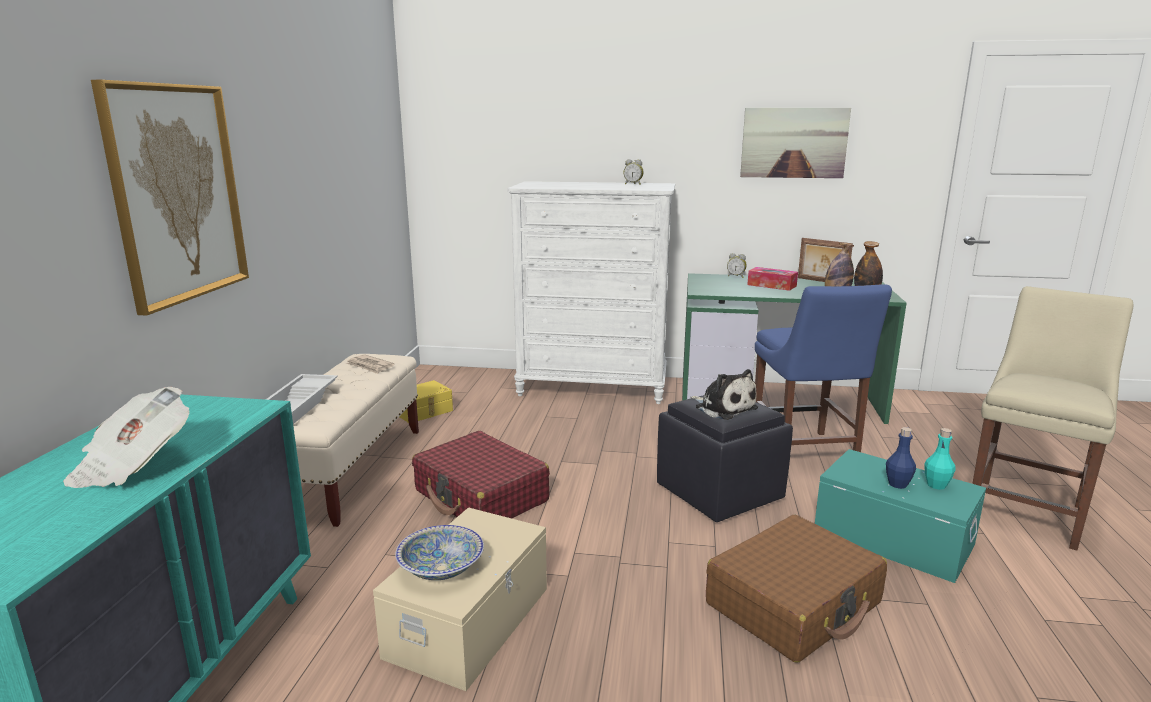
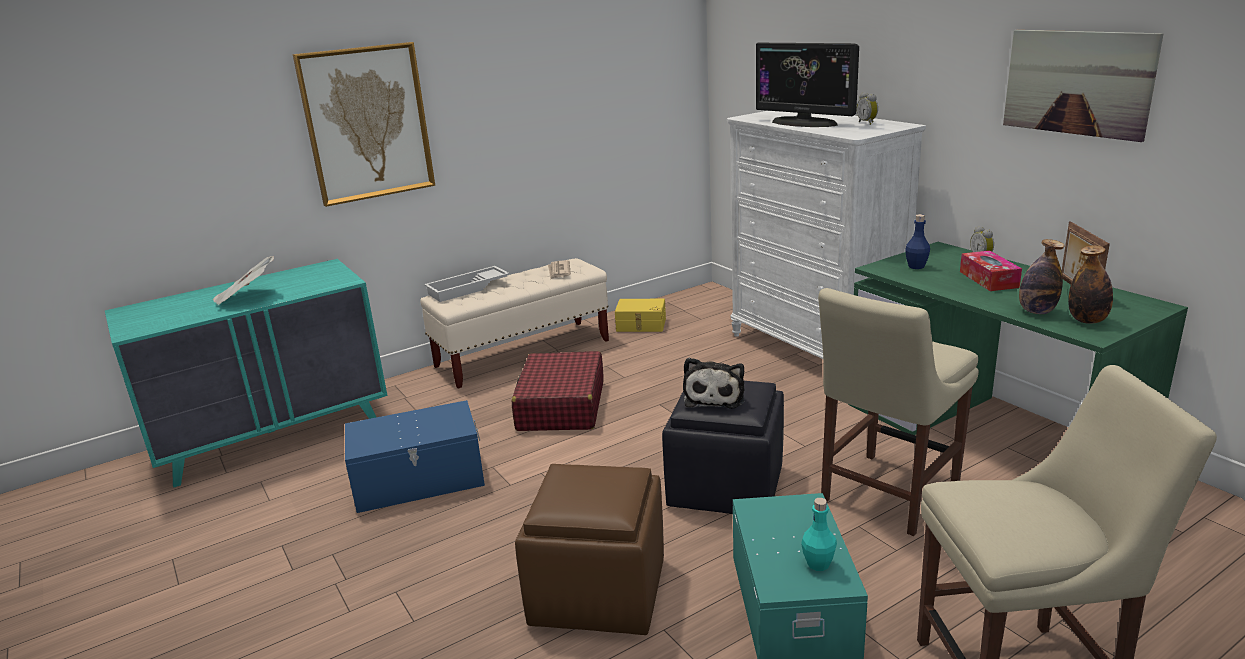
camera: 50 degrees right, 5 degrees up
(441, 568) = (387, 428): bowl -> none
(471, 621) = (419, 480): beige storage box -> blue storage box
(588, 186) = (804, 123): none -> monitor
(794, 604) = (600, 591): brown suitcase -> brown ottoman
(804, 454) = (885, 495): blue chair -> beige chair
(897, 484) = (782, 542): blue bottle -> blue bottle (916, 266)

